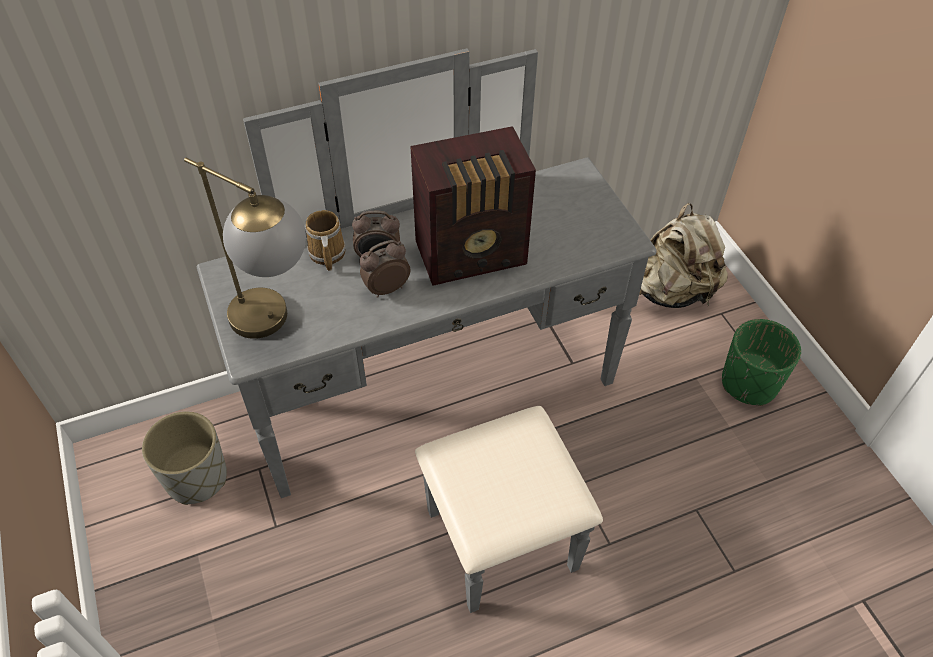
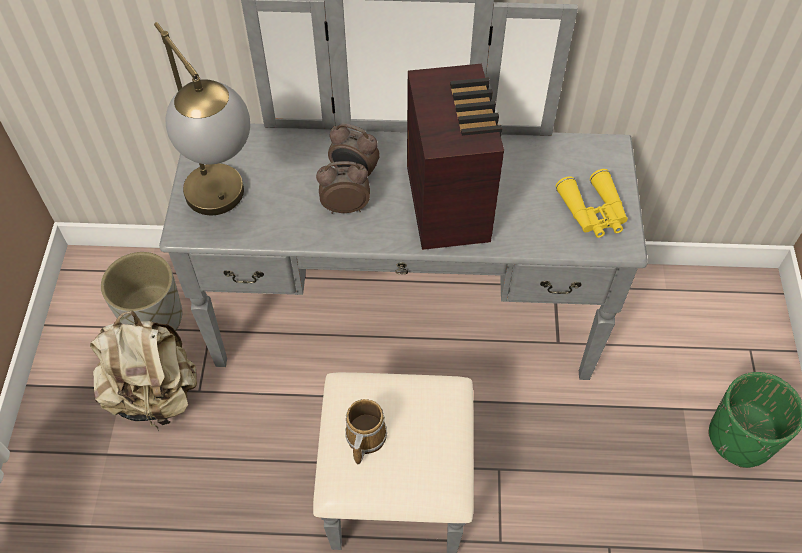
camera: 25 degrees right, 5 degrees up
(326, 254) = (307, 152): mug -> mug (364, 438)
(473, 255) = (449, 202): radio -> radio turned 105 degrees counterclockwise
(594, 224) = (593, 212): none -> yellow binoculars
(672, 291) = (706, 305): beige backpack -> beige backpack (154, 394)

